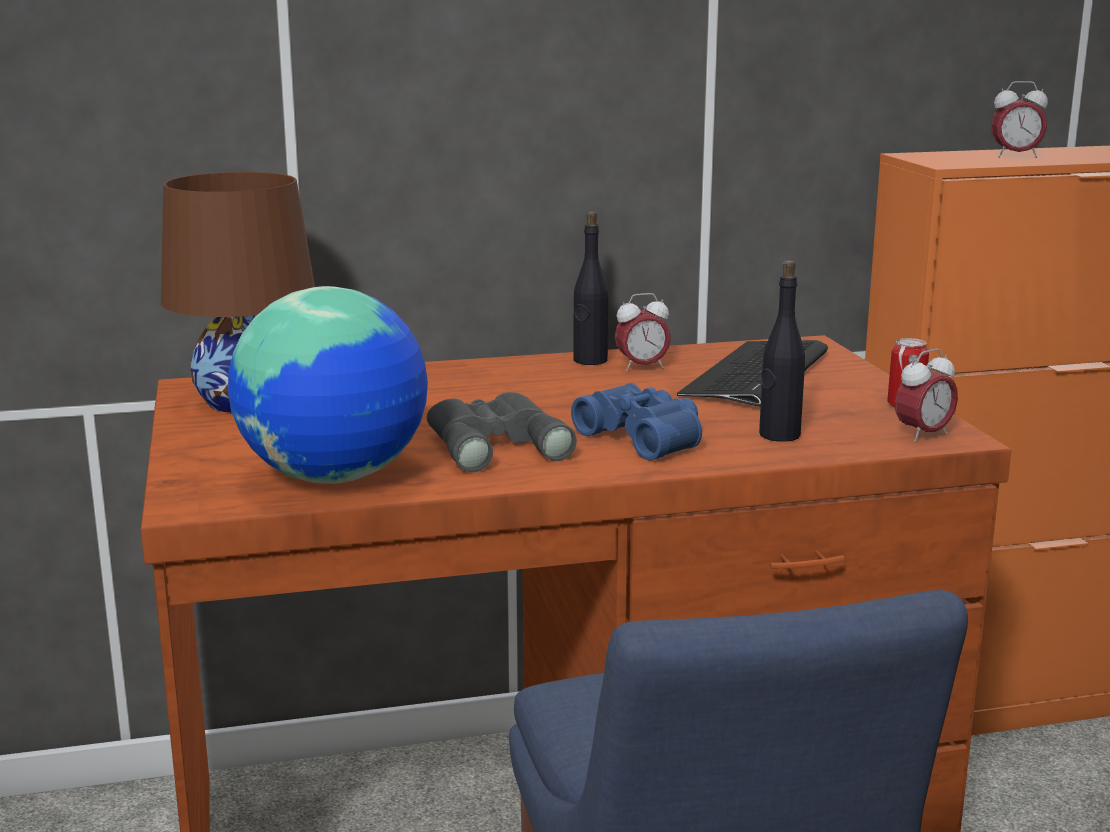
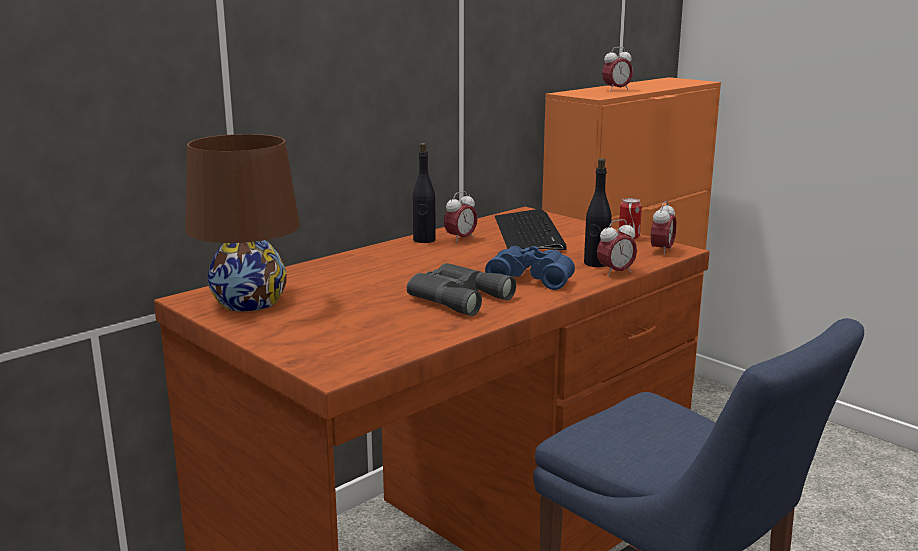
camera: 30 degrees left, 0 degrees up
(335, 477) = (397, 335): globe -> none
(785, 454) = (615, 273): none -> alarm clock

